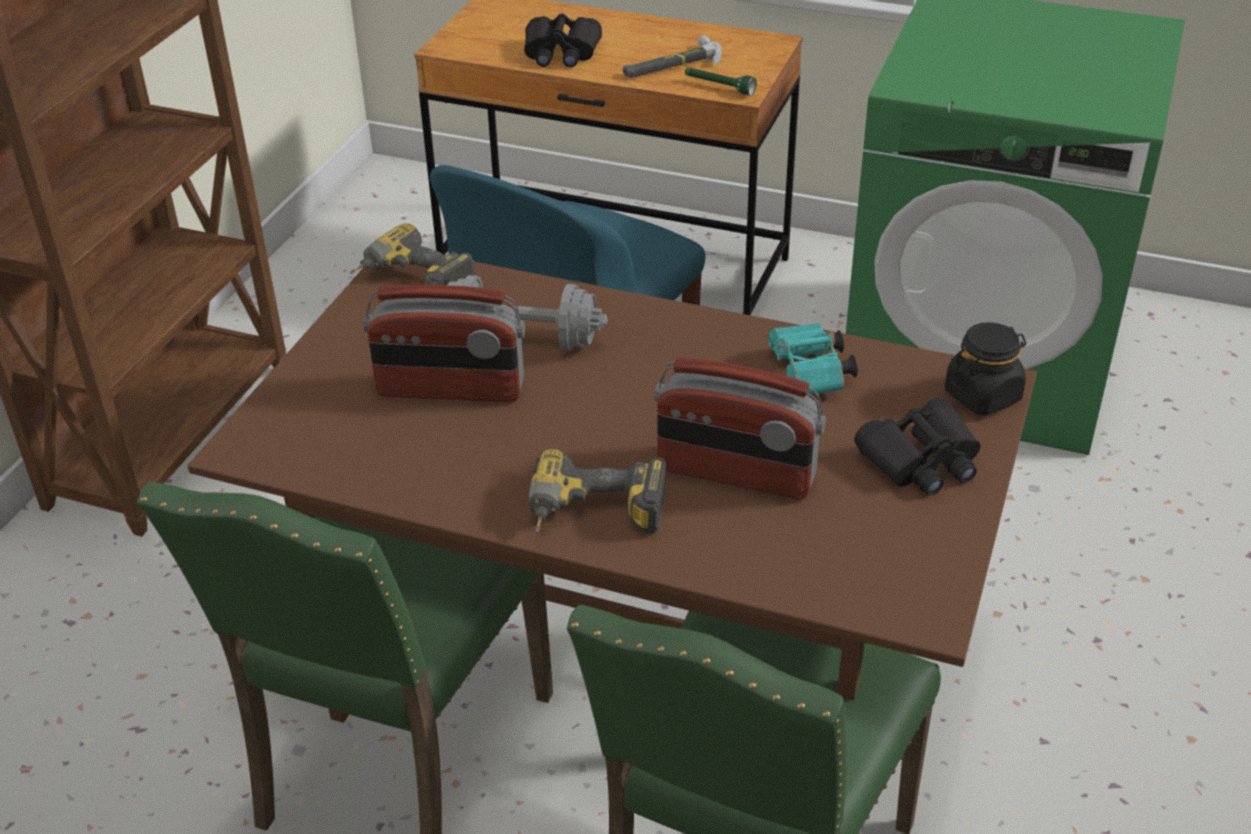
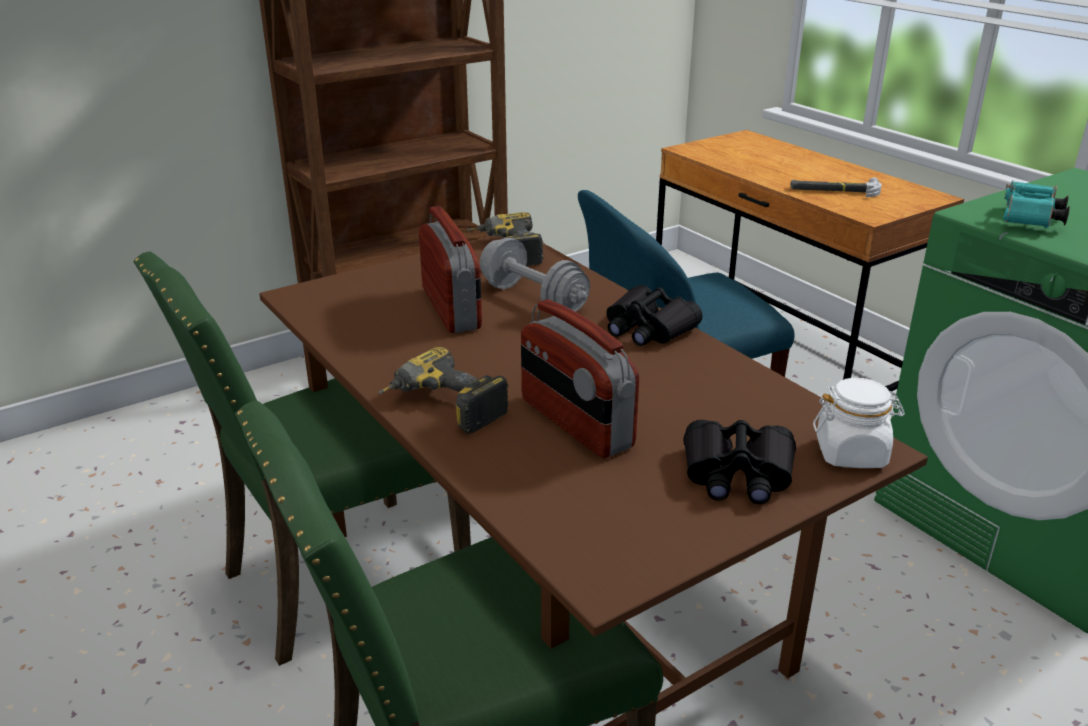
camera: 35 degrees right, 10 degrees down
(450, 389) = (452, 308): radio -> radio turned 150 degrees counterclockwise
(561, 53) = (760, 168): black binoculars -> black binoculars (648, 329)
(719, 87) = (856, 209): green flashlight -> none
(810, 376) = (714, 388): turquoise binoculars -> turquoise binoculars (1029, 221)
(983, 395) = (851, 453): black jar -> white jar

